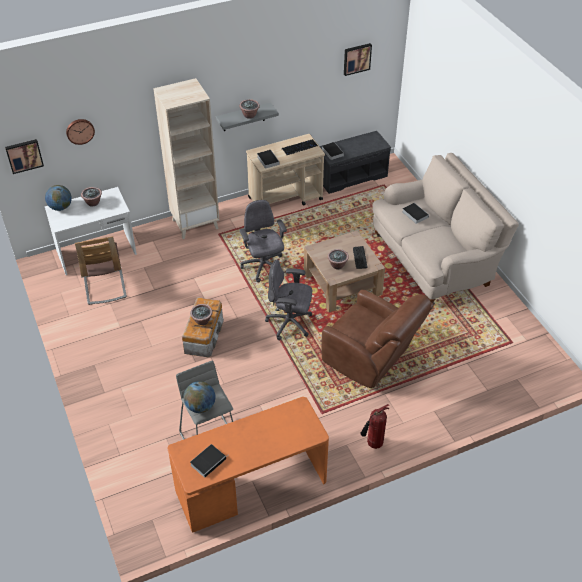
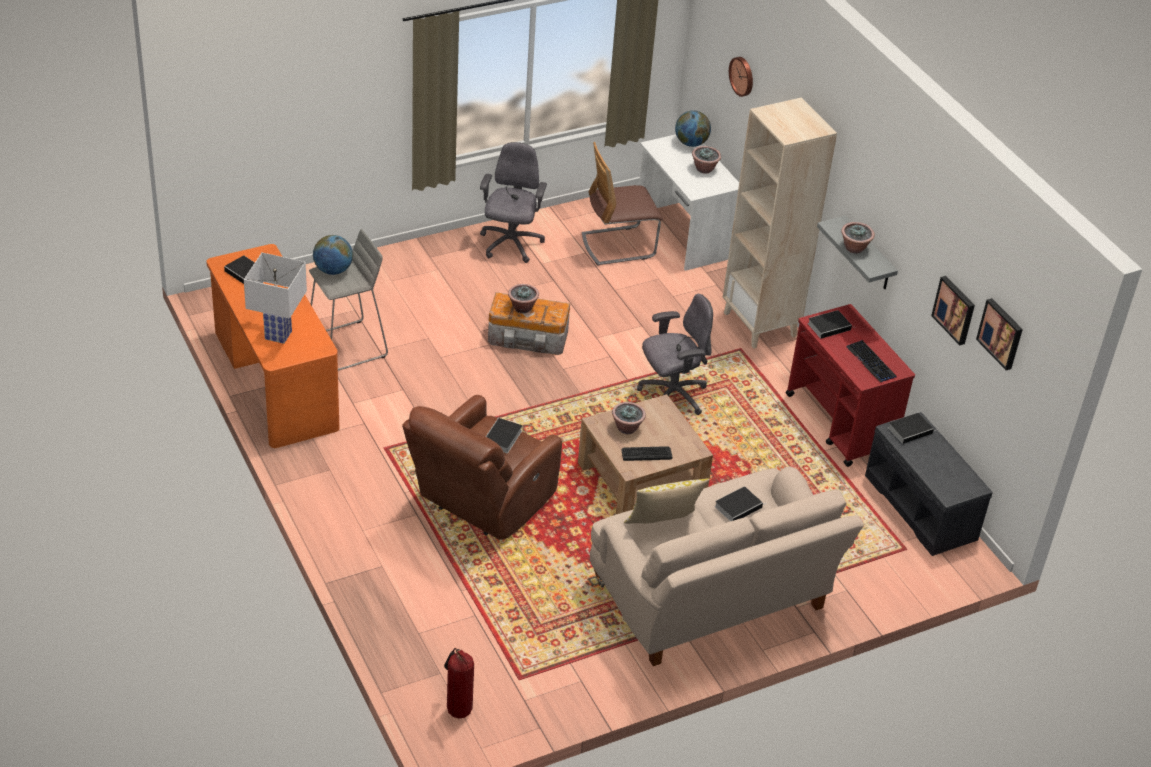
camera: 85 degrees right, 5 degrees down
(24, 155) = (701, 50): picture -> picture (955, 309)
(286, 198) = (841, 423): beige cart -> red cart
(286, 434) = (278, 334): none -> white table lamp
(290, 324) = (553, 421): grey office chair -> grey office chair (510, 245)
(354, 323) = (502, 439): none -> book
(373, 445) = (327, 496): fire extinguisher -> fire extinguisher (457, 709)
(434, 246) = (662, 525): none -> pillow

